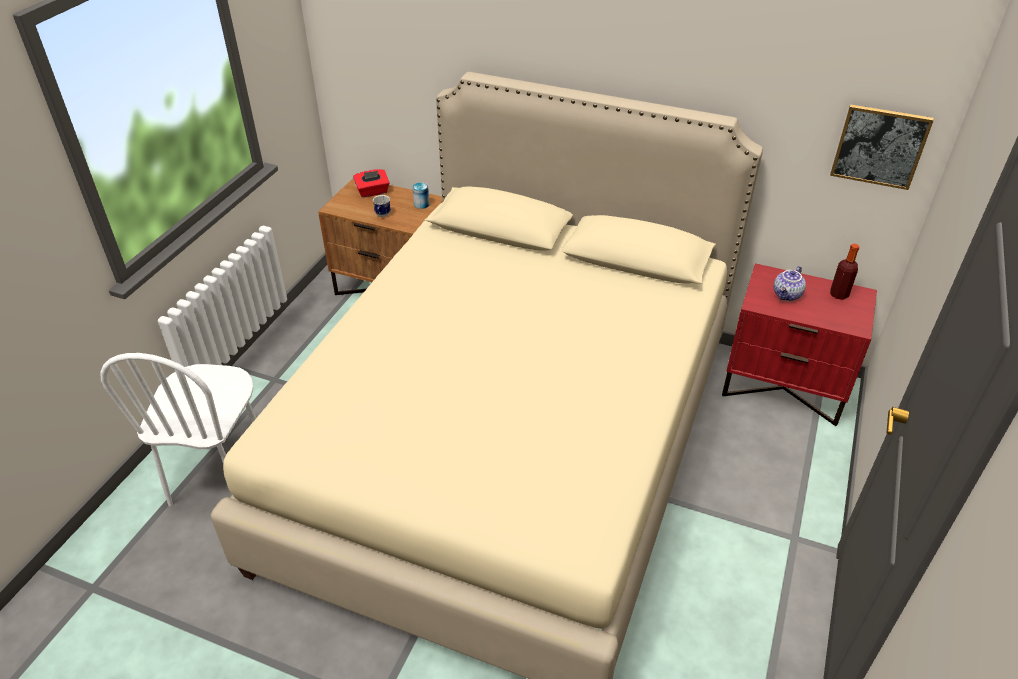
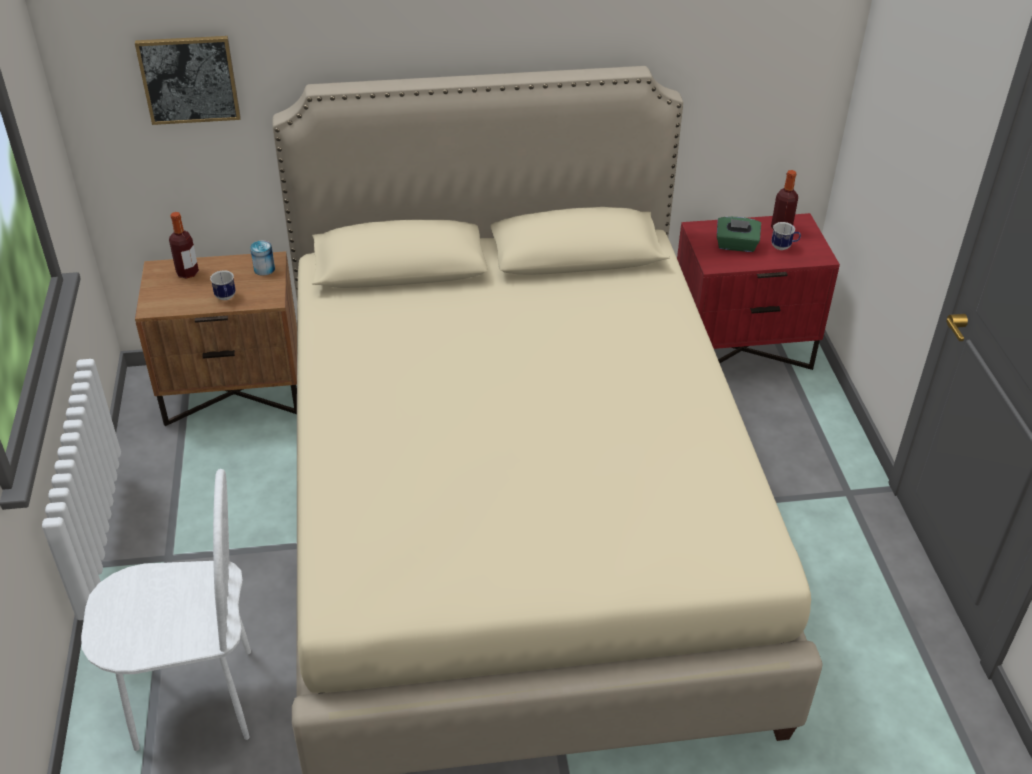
camera: 30 degrees left, 0 degrees up
(221, 477) = (194, 699): white chair -> white chair turned 75 degrees counterclockwise
(372, 192) = (187, 273): red tissue box -> bottle
(787, 295) = (736, 245): teapot -> green tissue box
(829, 309) = (784, 247): none -> mug
(879, 146) = (794, 62): picture -> picture (189, 79)

